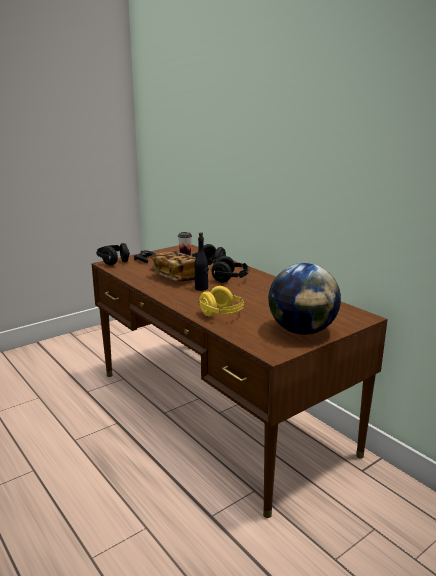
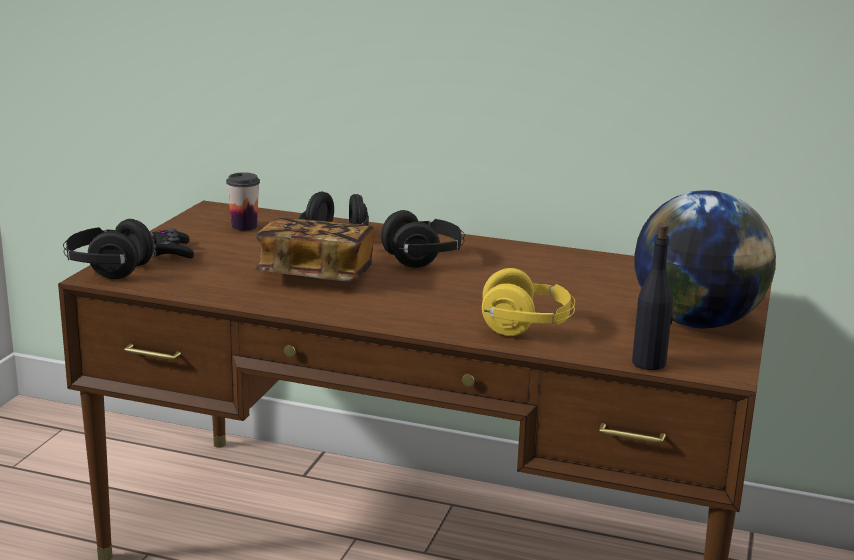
camera: 35 degrees left, 0 degrees up
(201, 288) = (402, 287): black bottle -> black bottle (649, 363)

